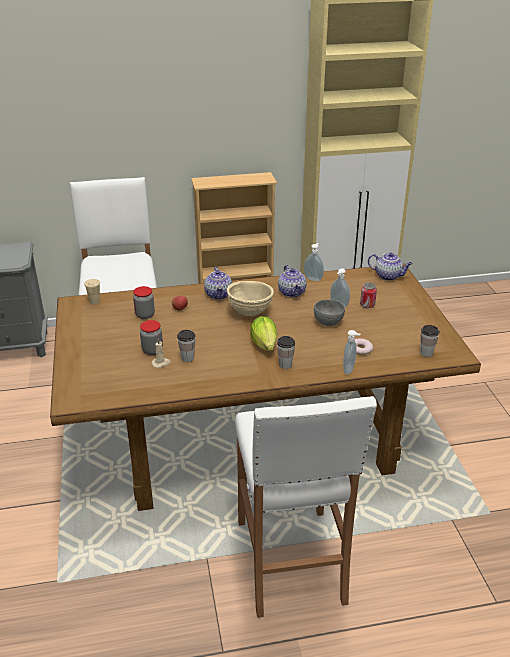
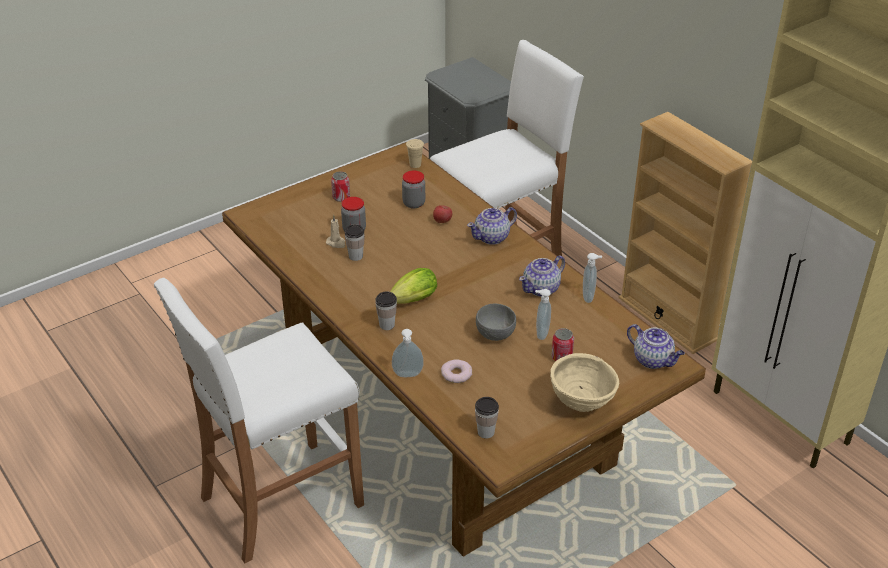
camera: 65 degrees right, 5 degrees up
(100, 346) = (341, 197): none -> can
(250, 313) = (470, 271): beige bowl -> beige bowl (581, 404)
(388, 276) = (653, 360): teapot -> teapot turned 45 degrees counterclockwise

